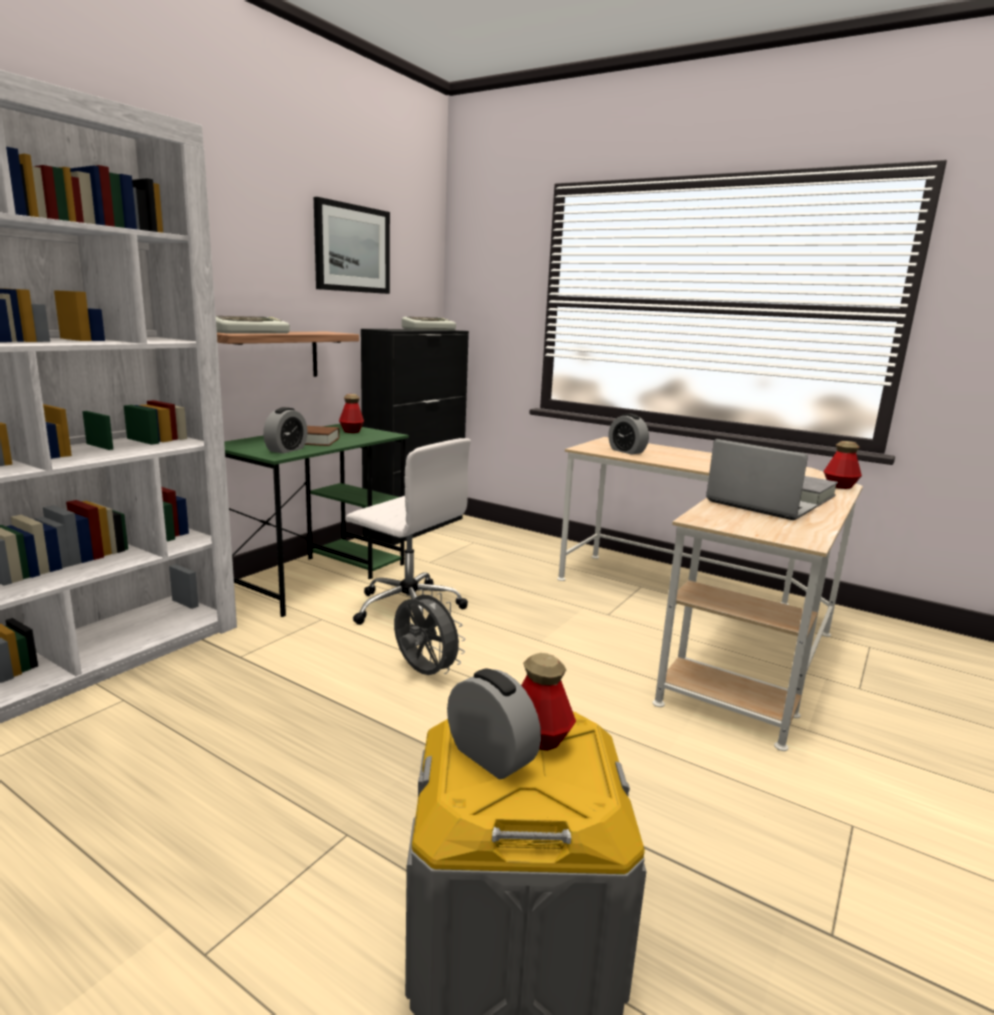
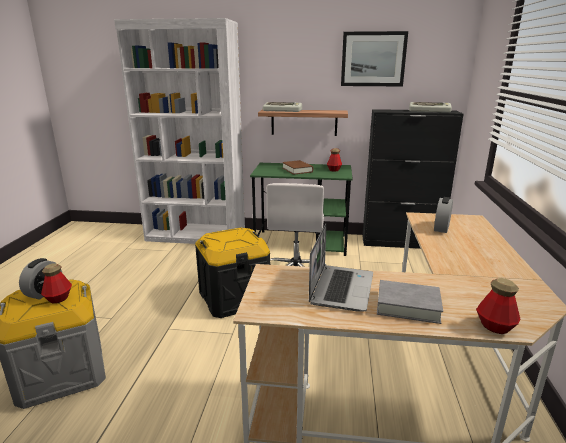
camera: 65 degrees right, 5 degrees up
(286, 450) = (272, 172): alarm clock -> none
(424, 673) = (234, 298): grey fan -> black storage box

